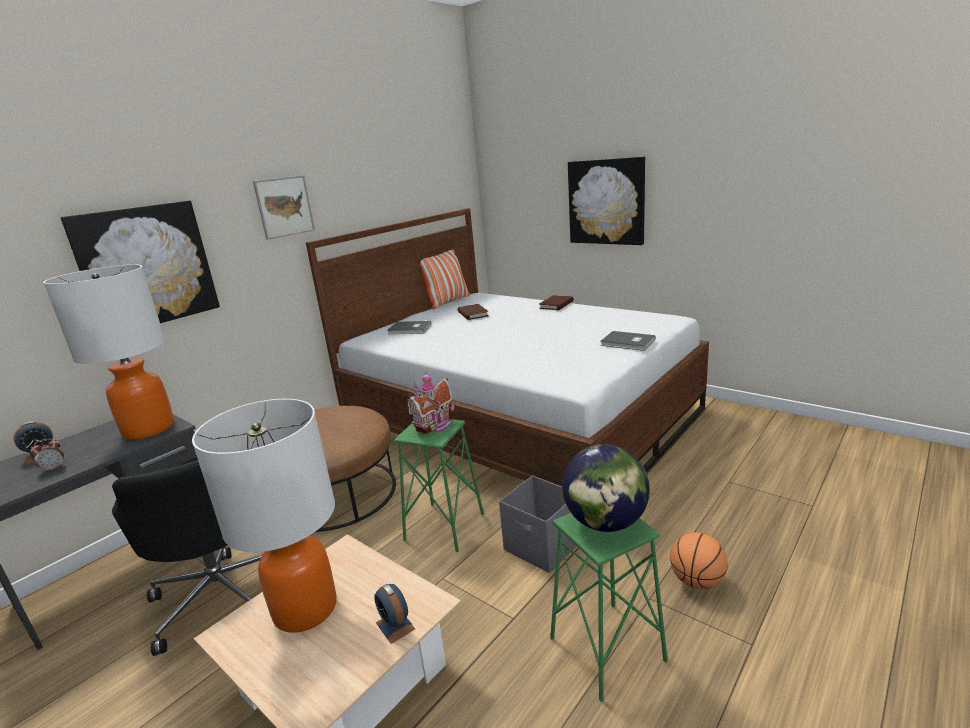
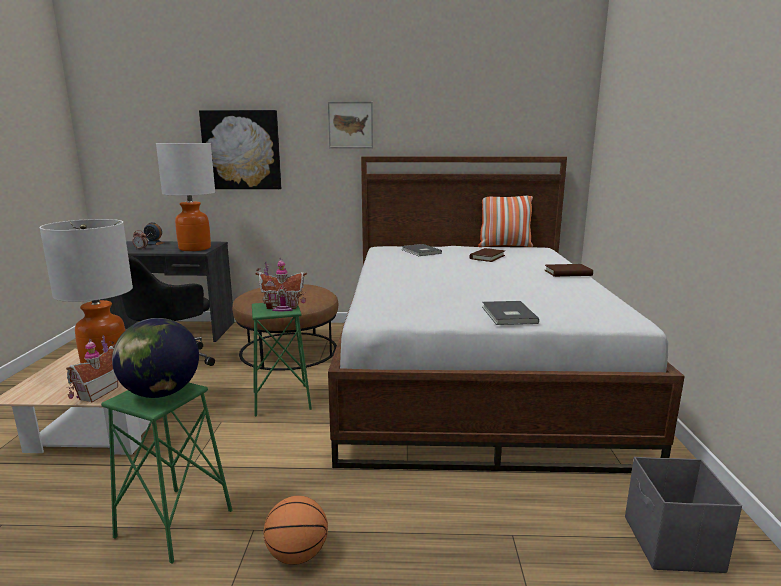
camera: 50 degrees right, 5 degrees down
(395, 626) = (95, 393): alarm clock -> toy house
(542, 547) = (287, 450): grey storage box -> grey storage box (672, 545)
(606, 202) = (666, 161): picture -> none

